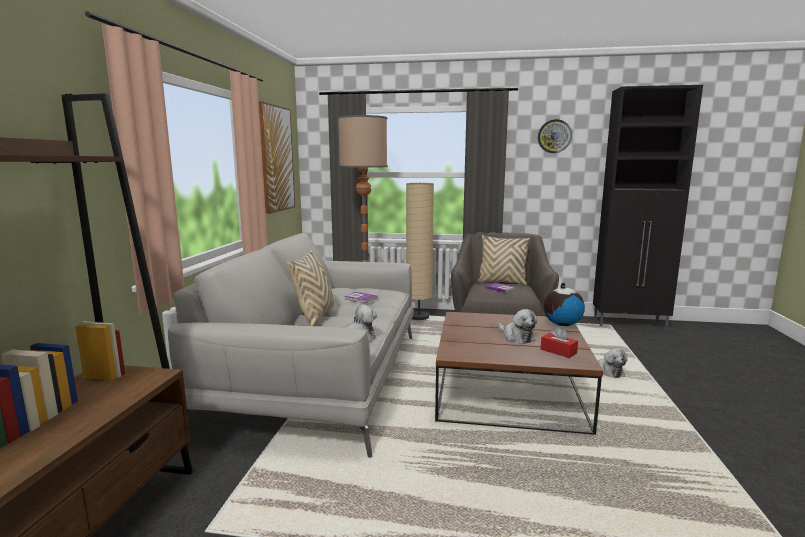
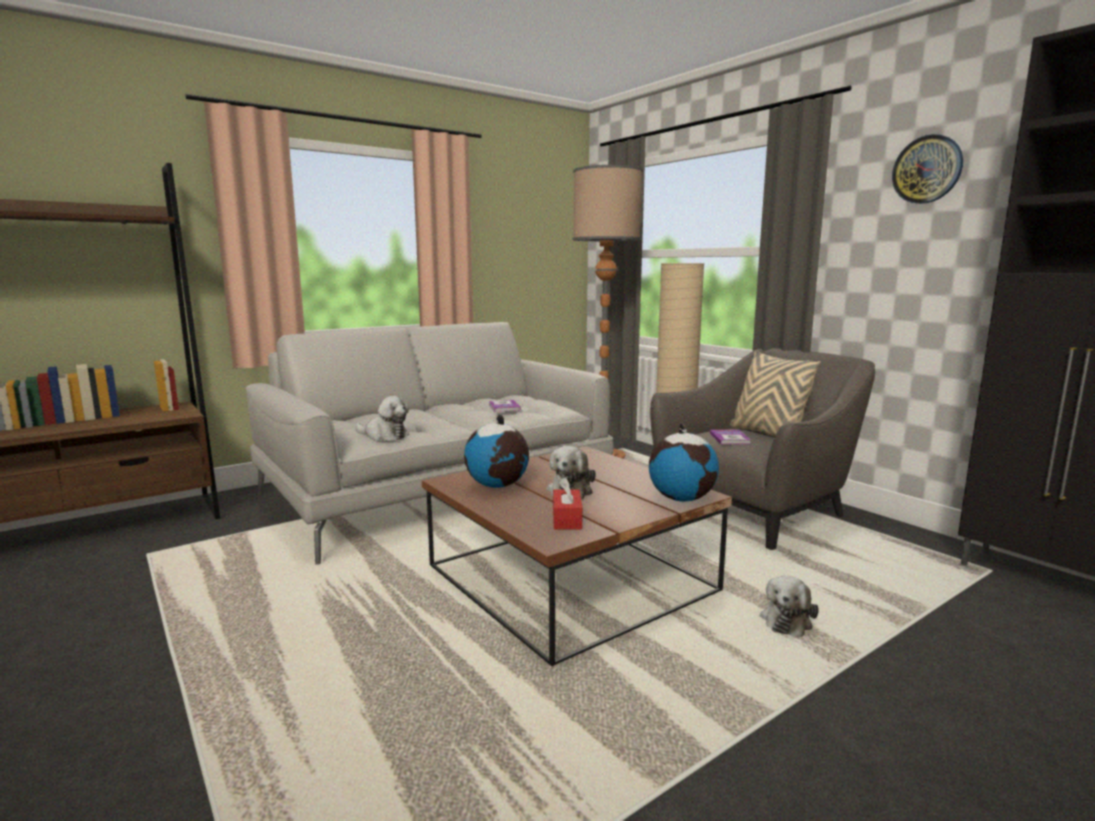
camera: 45 degrees right, 0 degrees up
(276, 159) = (525, 233): picture -> none
(315, 316) = (420, 412): beige pillow -> none
(481, 347) = (497, 486): none -> globe

